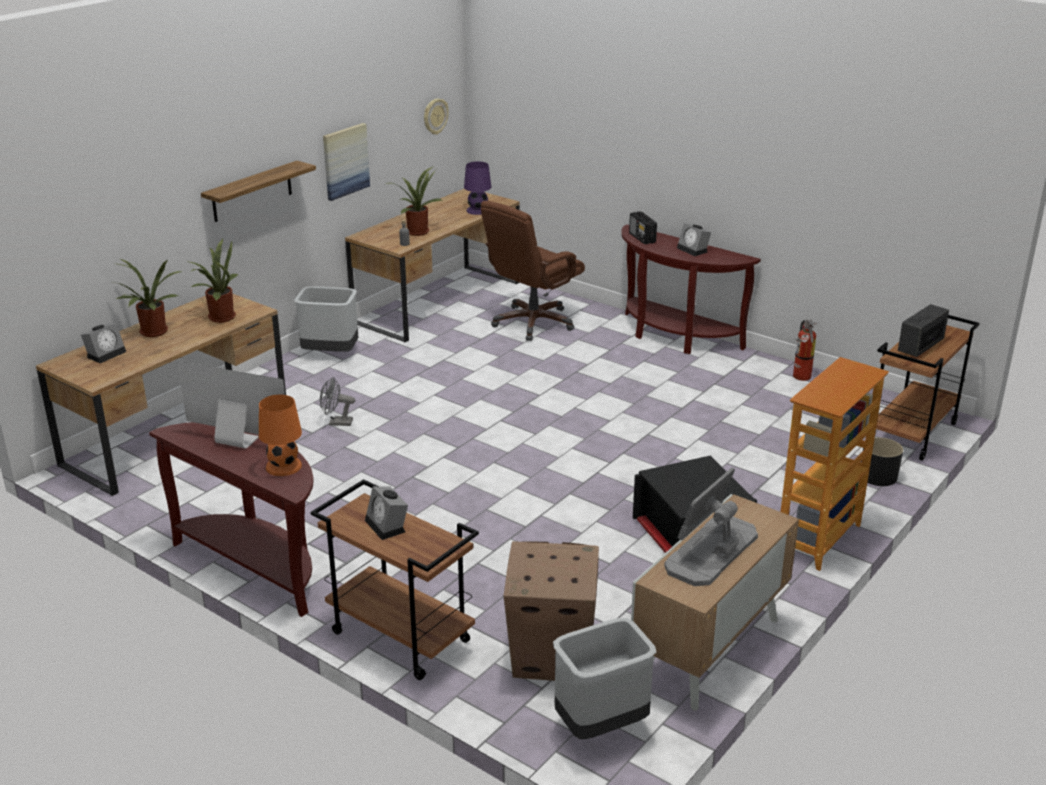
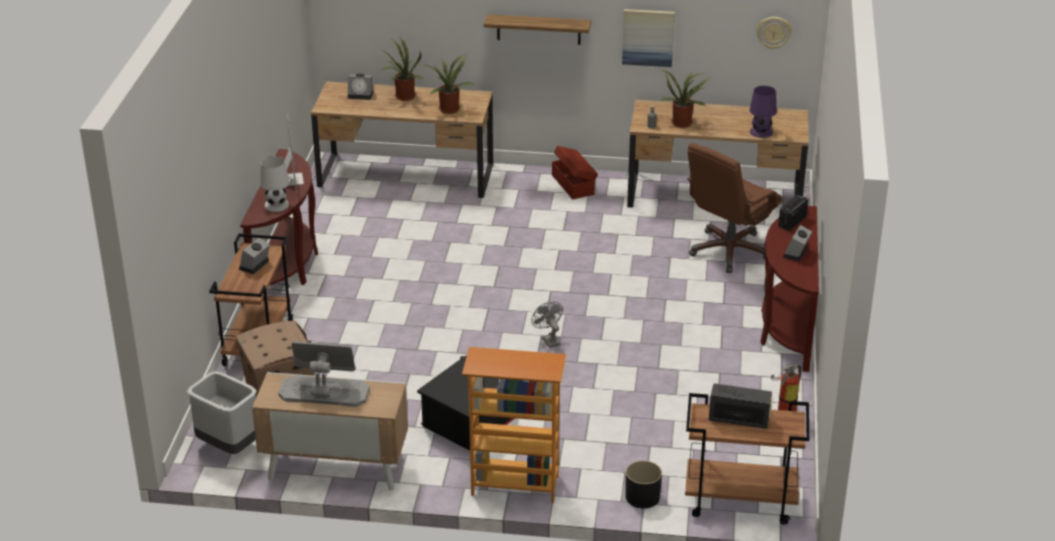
camera: 60 degrees right, 5 degrees up
(283, 466) = (277, 205): orange table lamp -> white table lamp
(330, 354) = (573, 184): grey trash can -> brown storage box
(336, 422) = (478, 226): grey fan -> grey fan (548, 339)
(533, 323) = (729, 251): brown office chair -> brown office chair turned 60 degrees counterclockwise

